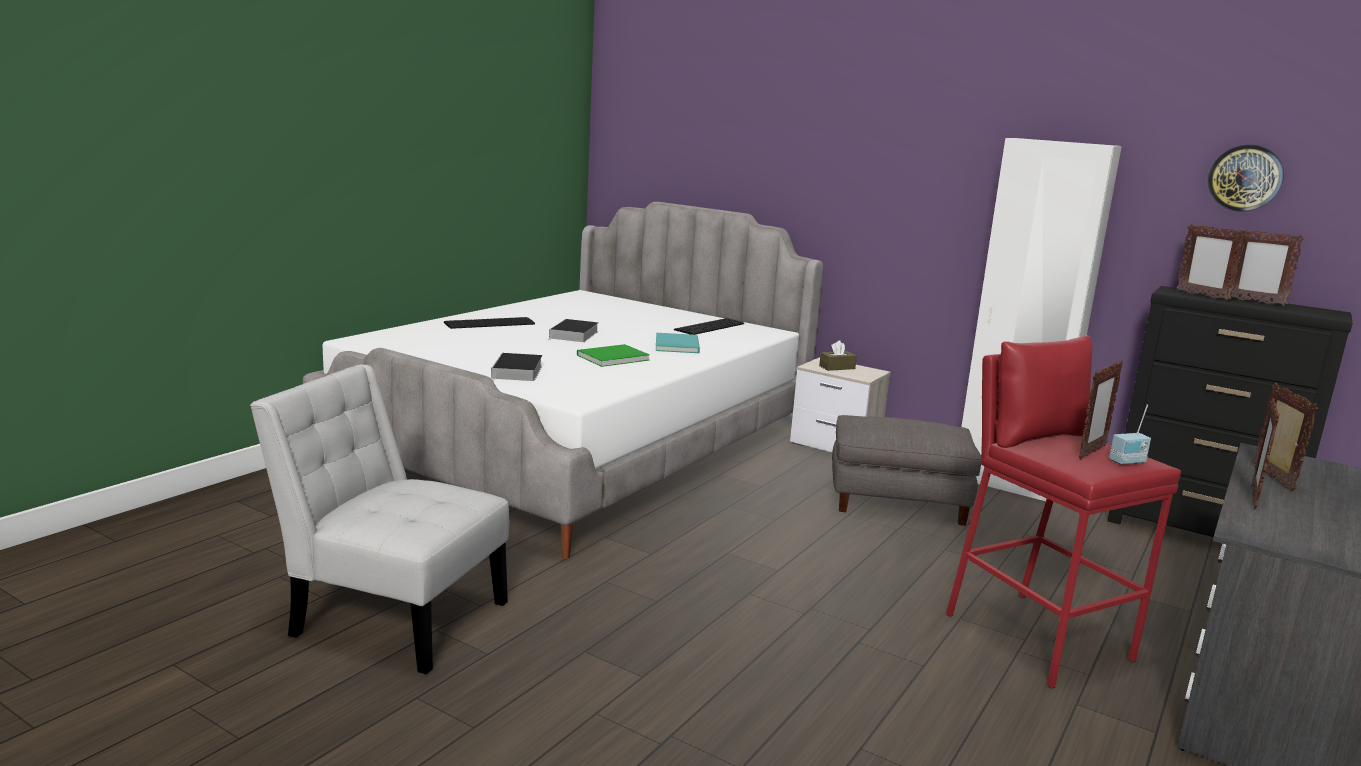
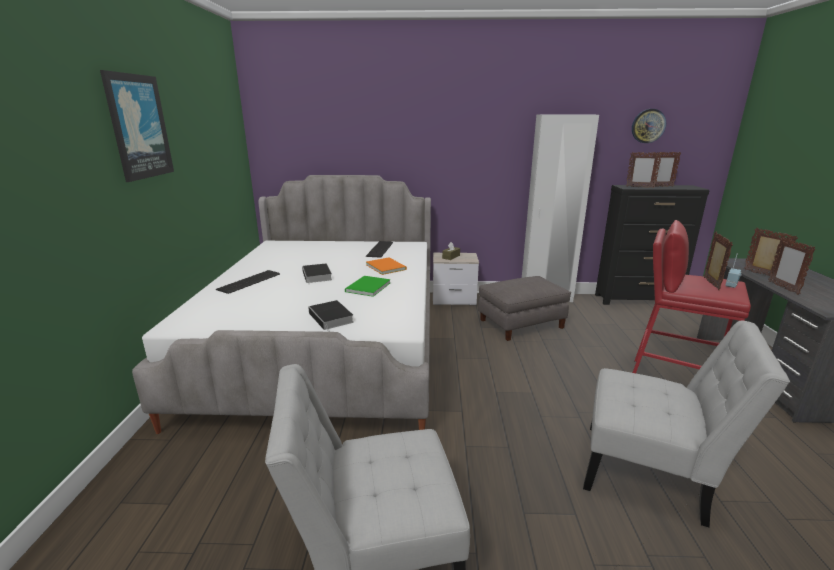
camera: 30 degrees left, 5 degrees up
(394, 109) = (138, 127): none -> picture
(678, 345) = (386, 266): turquoise book -> orange book
(807, 691) = (651, 473): none -> white chair

